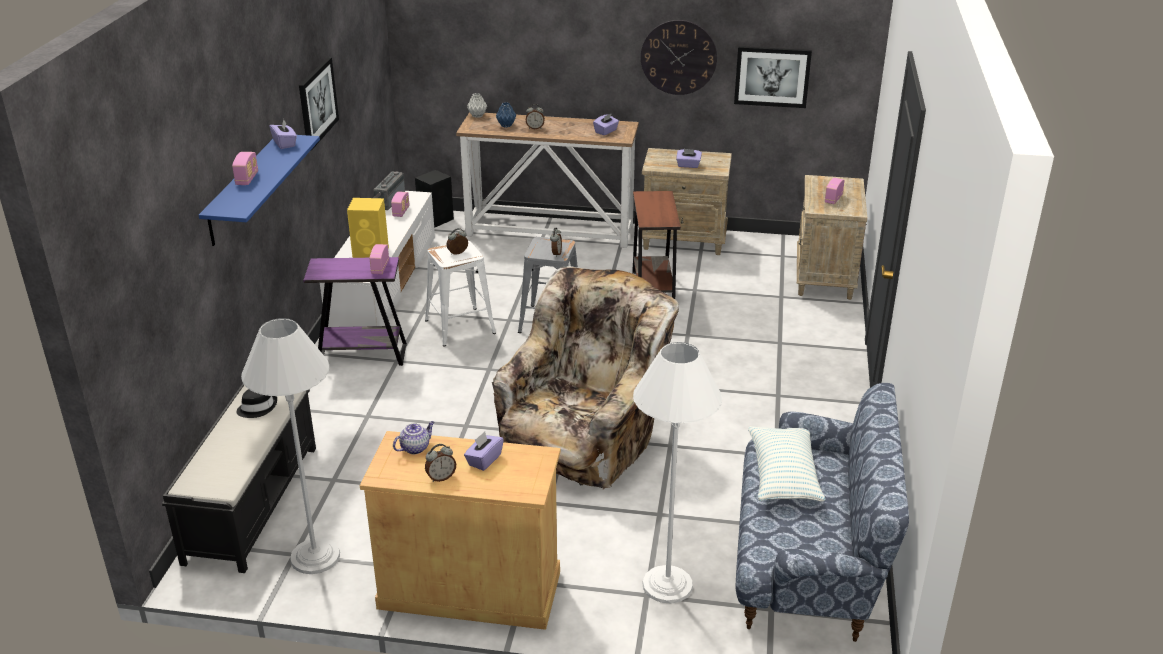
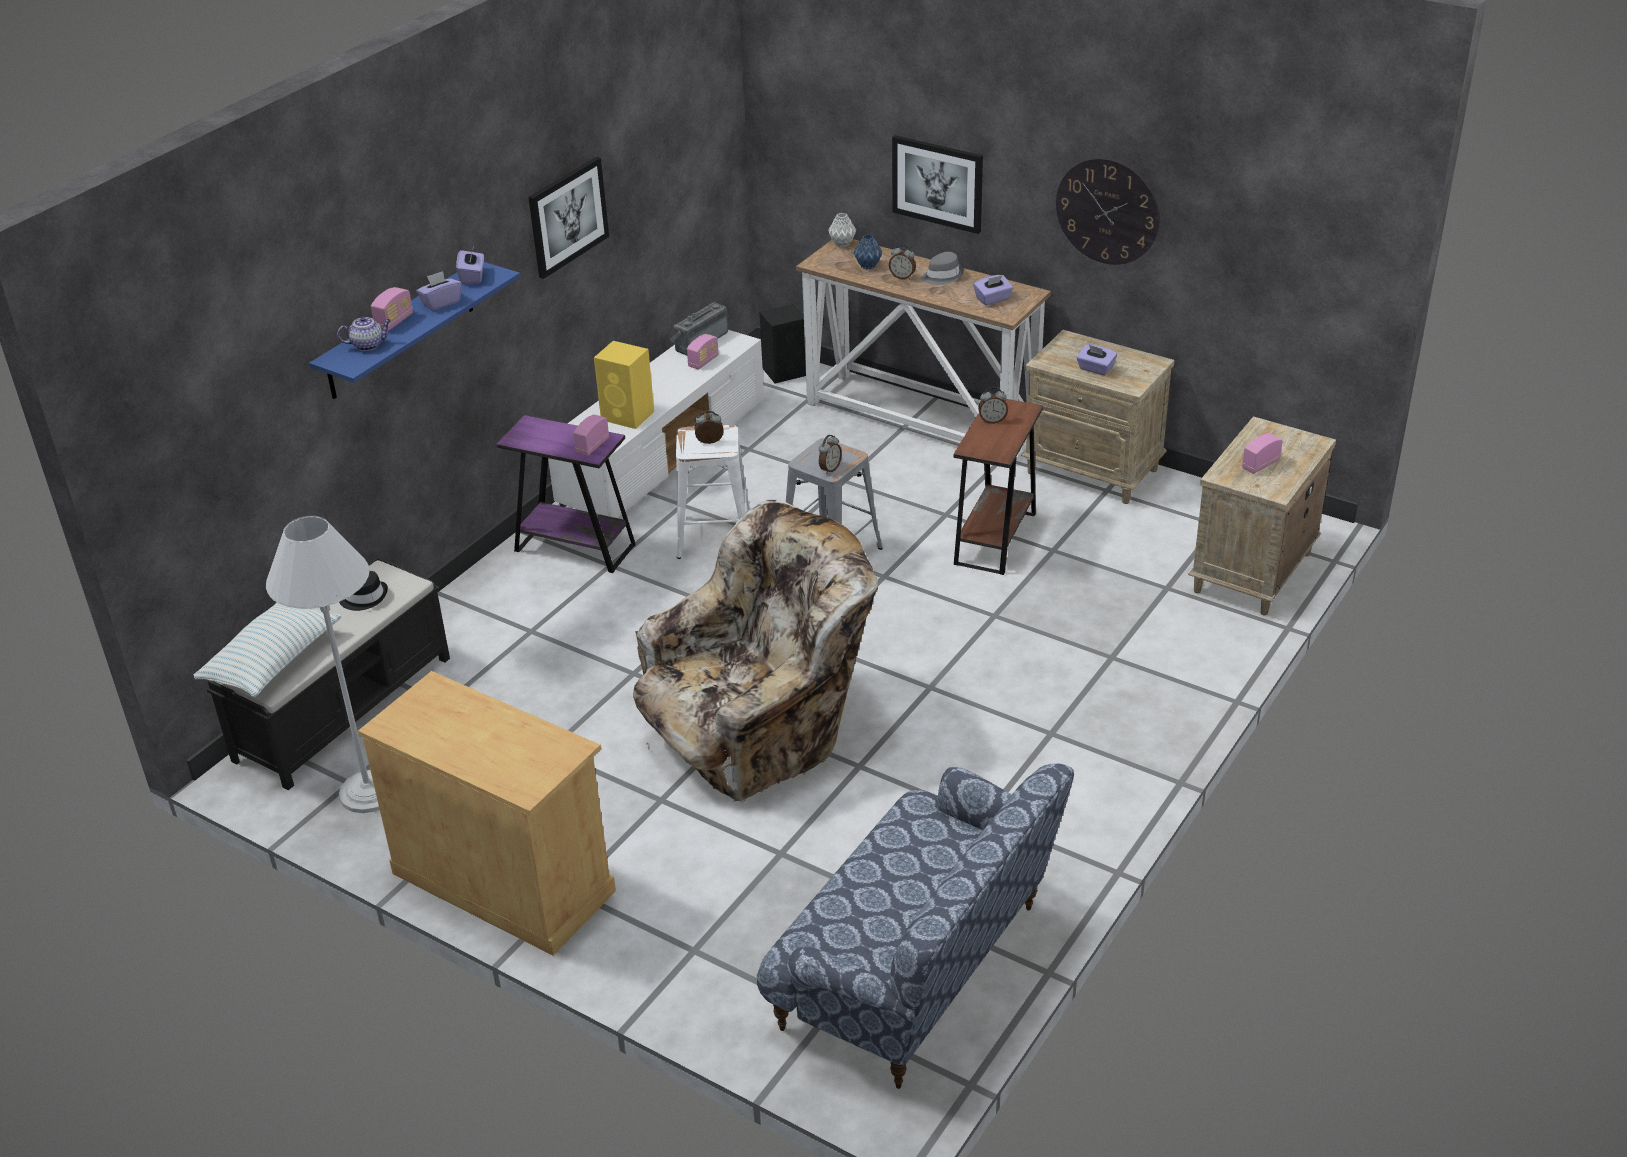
camera: 25 degrees right, 5 degrees up
(415, 447) = (445, 700): teapot -> teapot (368, 345)
(441, 477) = (446, 745): alarm clock -> alarm clock (992, 420)
(484, 460) = (506, 736): purple tissue box -> purple tissue box (441, 302)
(561, 124) = (942, 276): none -> grey hat
(667, 585) = (726, 946): white floor lamp -> none
(772, 76) = (1235, 262): picture -> picture (938, 183)
(783, 476) = (906, 851): pillow -> pillow (273, 662)

